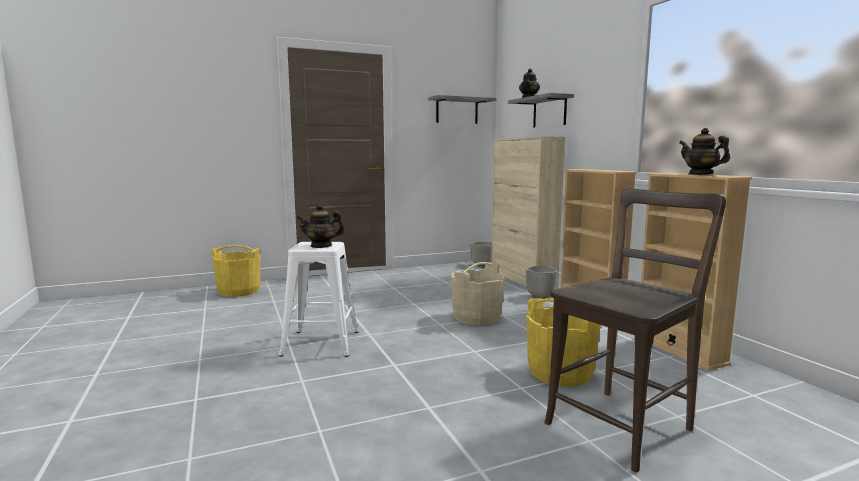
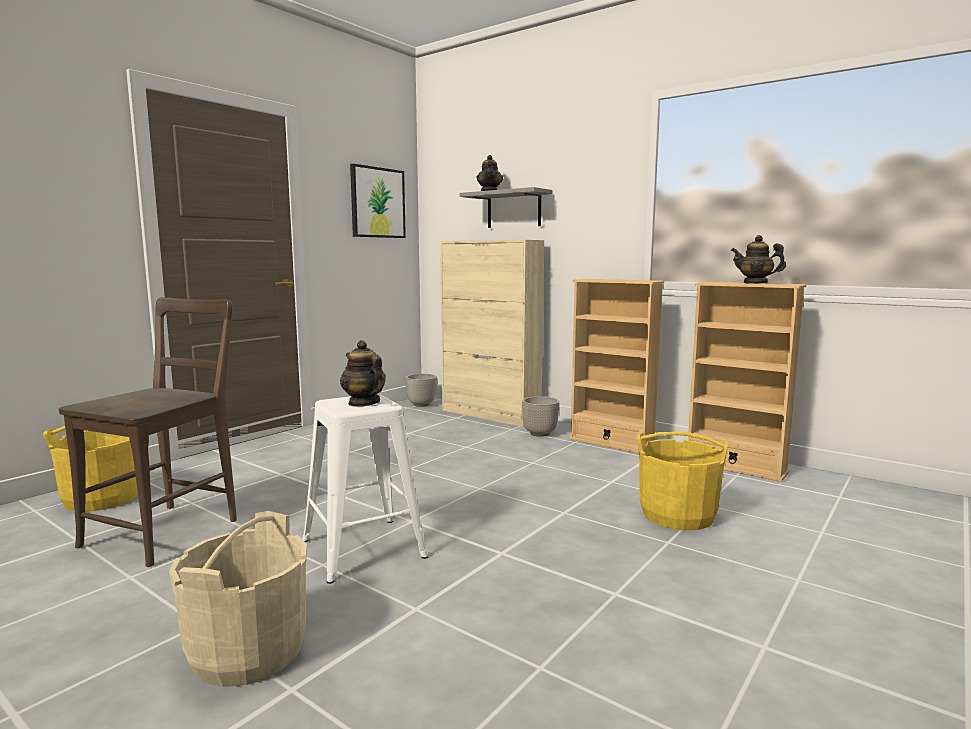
camera: 30 degrees left, 0 degrees up
(321, 246) = (363, 403): teapot -> teapot turned 90 degrees clockwise
(457, 111) = (377, 202): grey shelf -> picture
(476, 317) = (509, 471): beige bucket -> beige bucket (247, 651)
(623, 424) = (798, 553): brown chair -> brown chair (168, 530)

